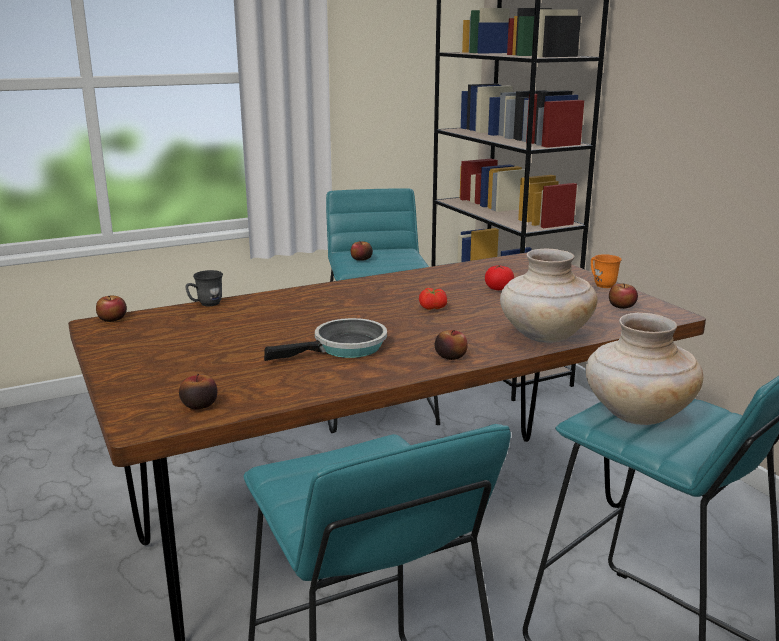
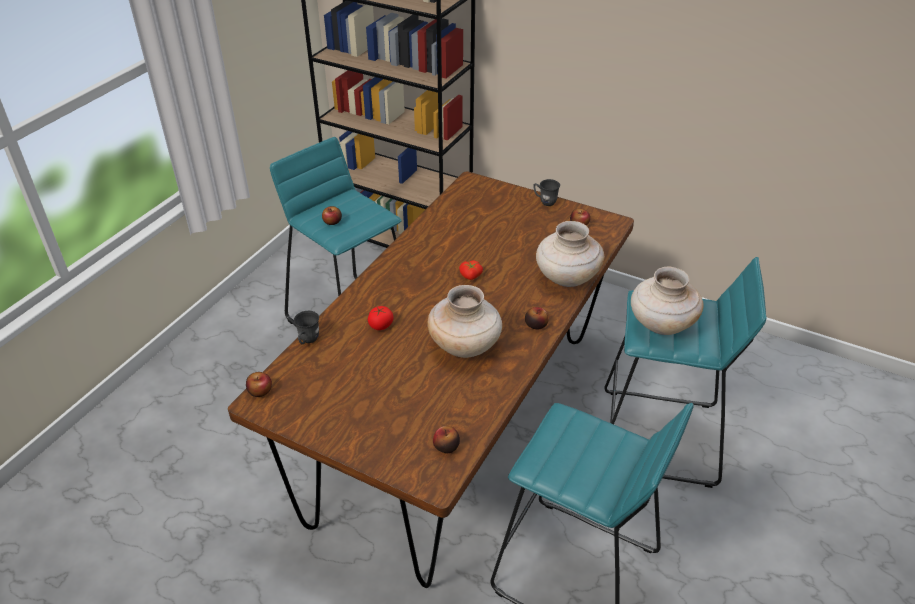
camera: 35 degrees left, 20 degrees up
(344, 348) = (465, 346): frying pan -> beige vase
(498, 288) = (488, 233): tomato -> tomato (381, 325)
(601, 284) = (545, 201): orange mug -> grey mug

